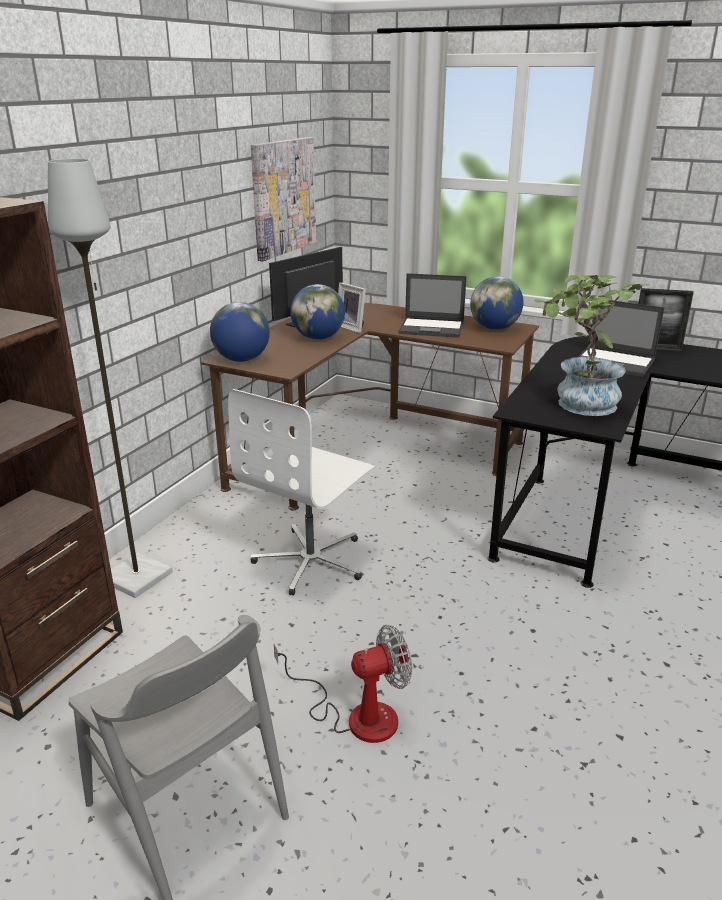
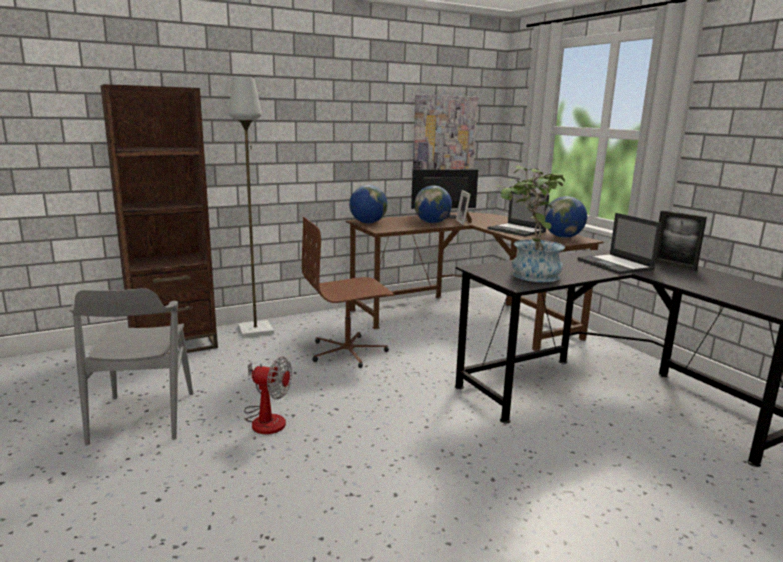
camera: 35 degrees right, 10 degrees down
(311, 561) = (348, 352): white office chair -> brown office chair

